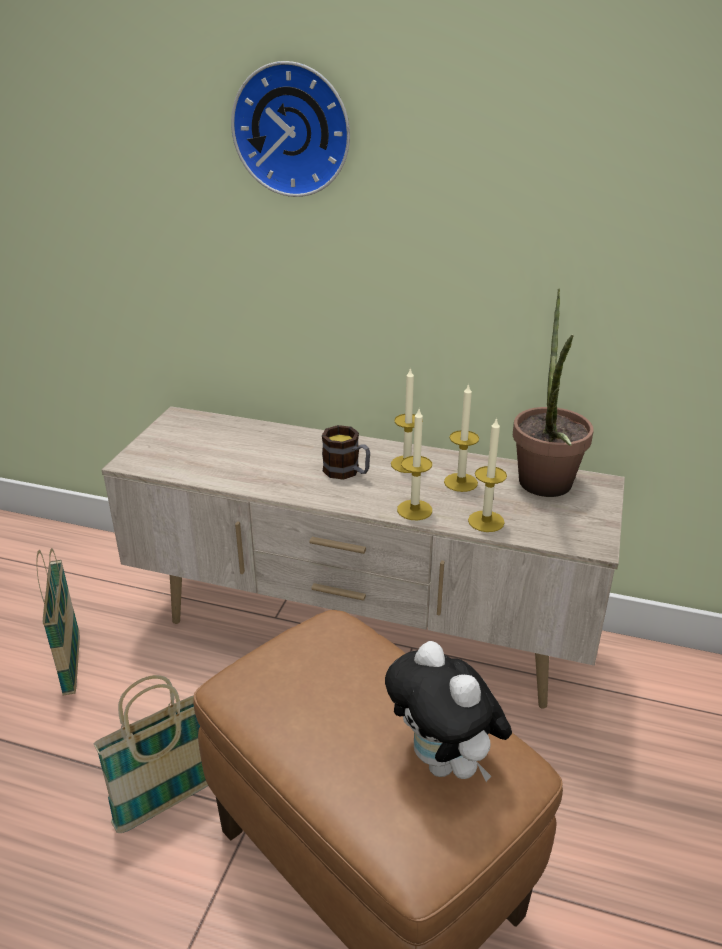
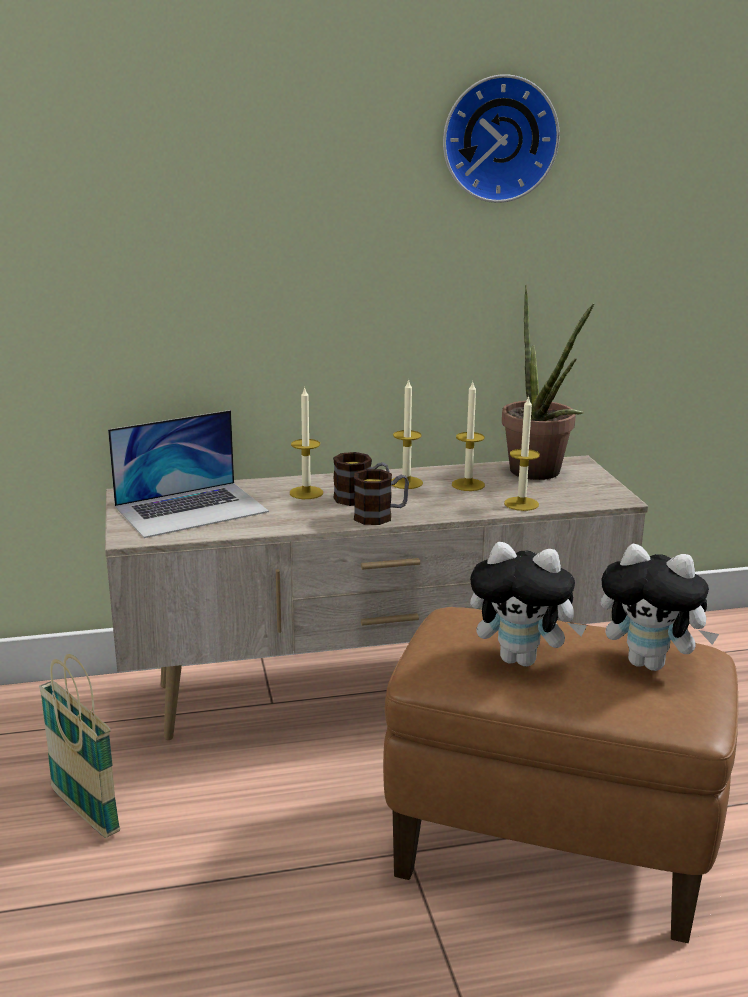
camera: 30 degrees left, 10 degrees down
(166, 803) = (316, 879): basket -> none
(204, 445) = (191, 509): none -> laptop
(293, 129) = (257, 163): wall clock -> wall clock (498, 139)
(328, 705) = (522, 659): none -> plush toy
(342, 497) = (381, 516): none -> mug
(414, 510) = (454, 510): candle -> candle (306, 493)

